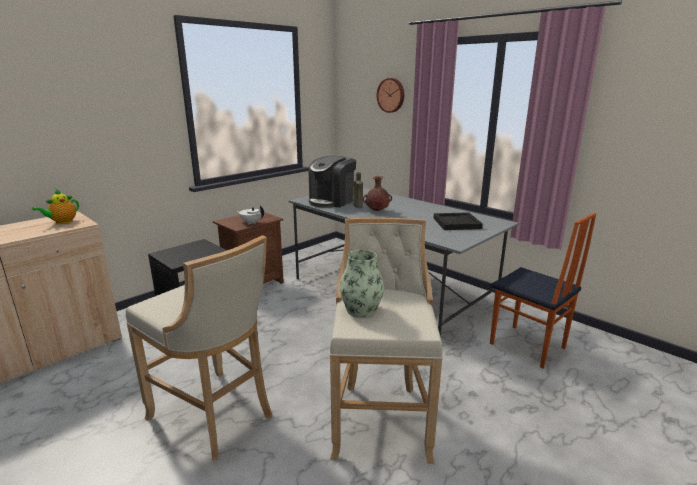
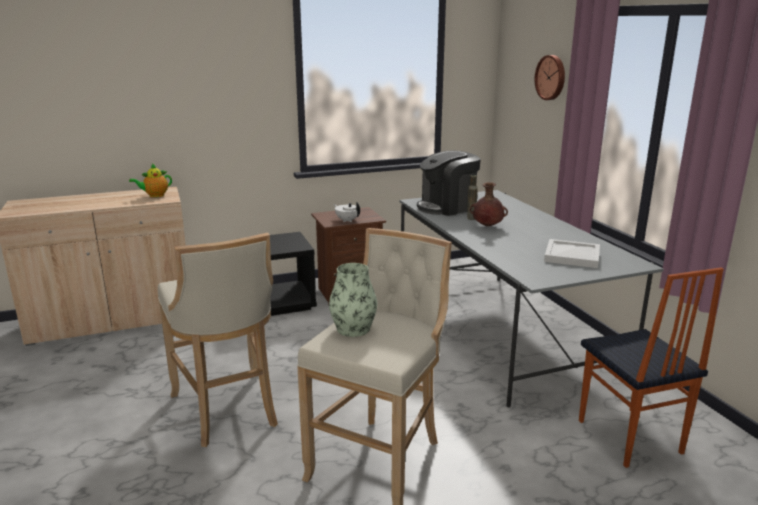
camera: 25 degrees right, 0 degrees up
(457, 223) = (572, 256): black tray -> white tray

